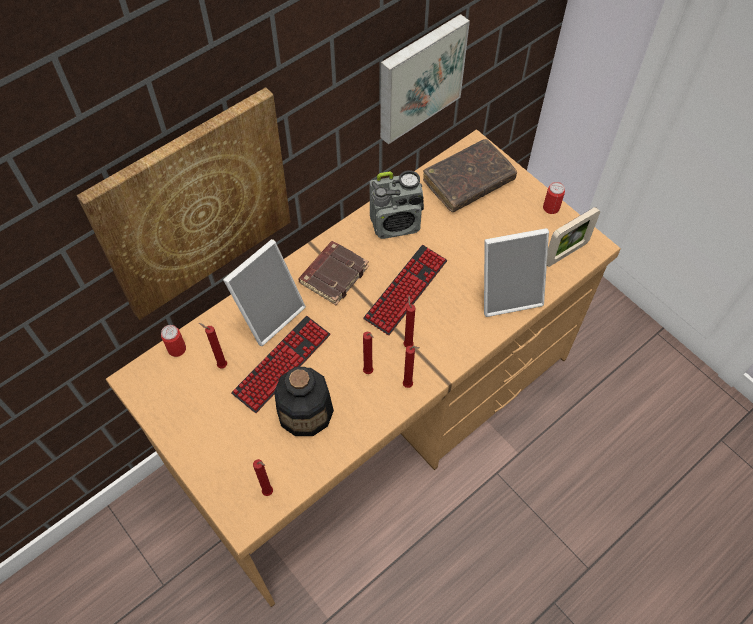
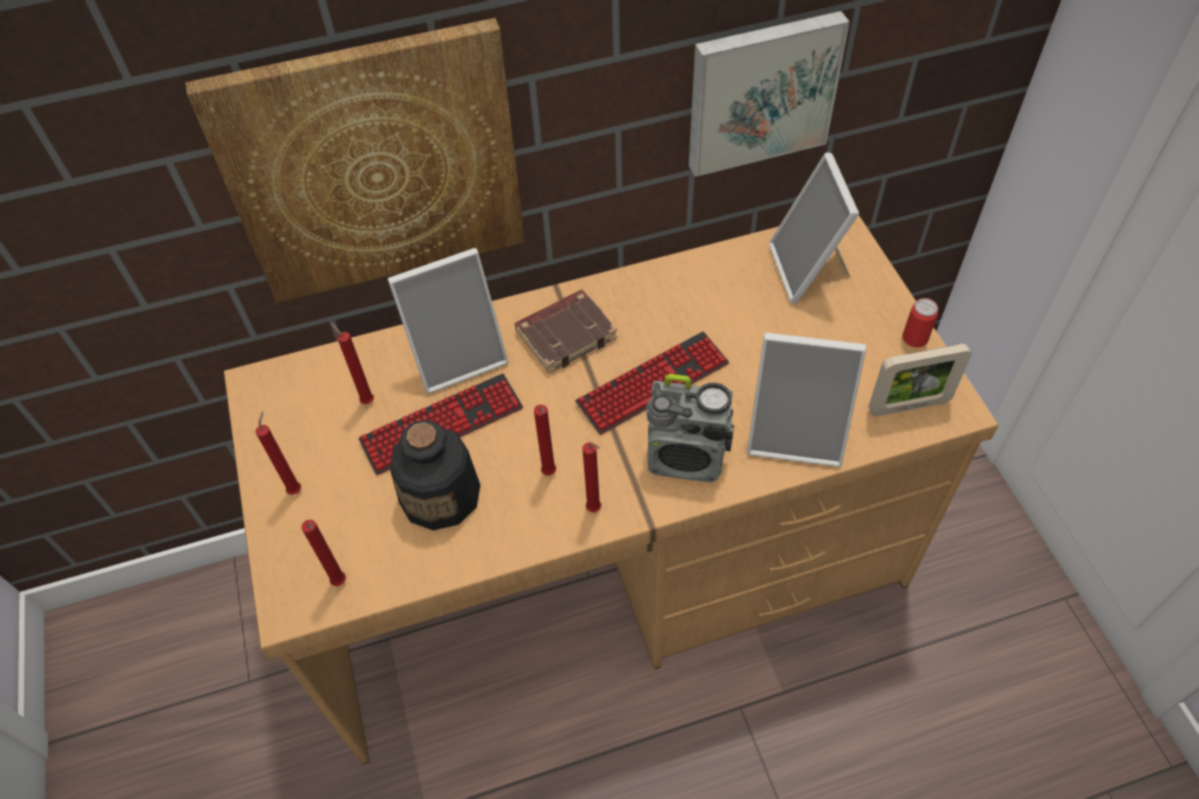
camera: 25 degrees right, 5 degrees down
(177, 349) = (324, 363): can -> none
(396, 224) = (681, 296): radio -> radio (687, 458)
(408, 344) = (621, 454): red candle -> red candle (296, 489)
(468, 182) = (809, 270): brown book -> picture frame

